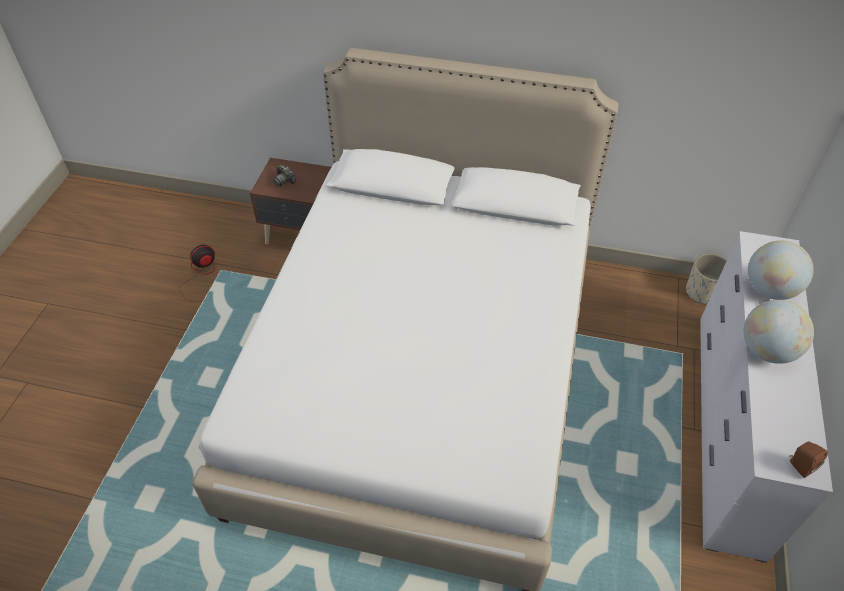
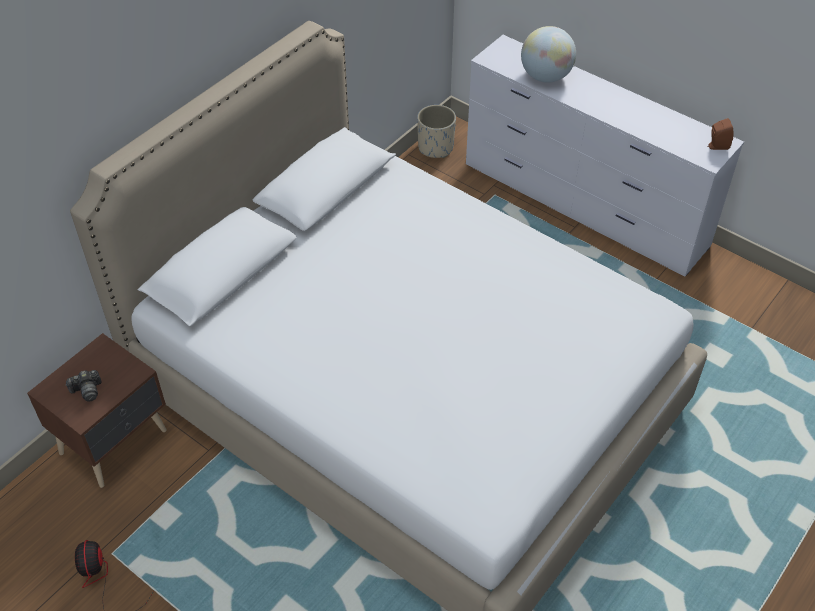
camera: 65 degrees left, 0 degrees up
(766, 350) = (606, 109): globe -> none

